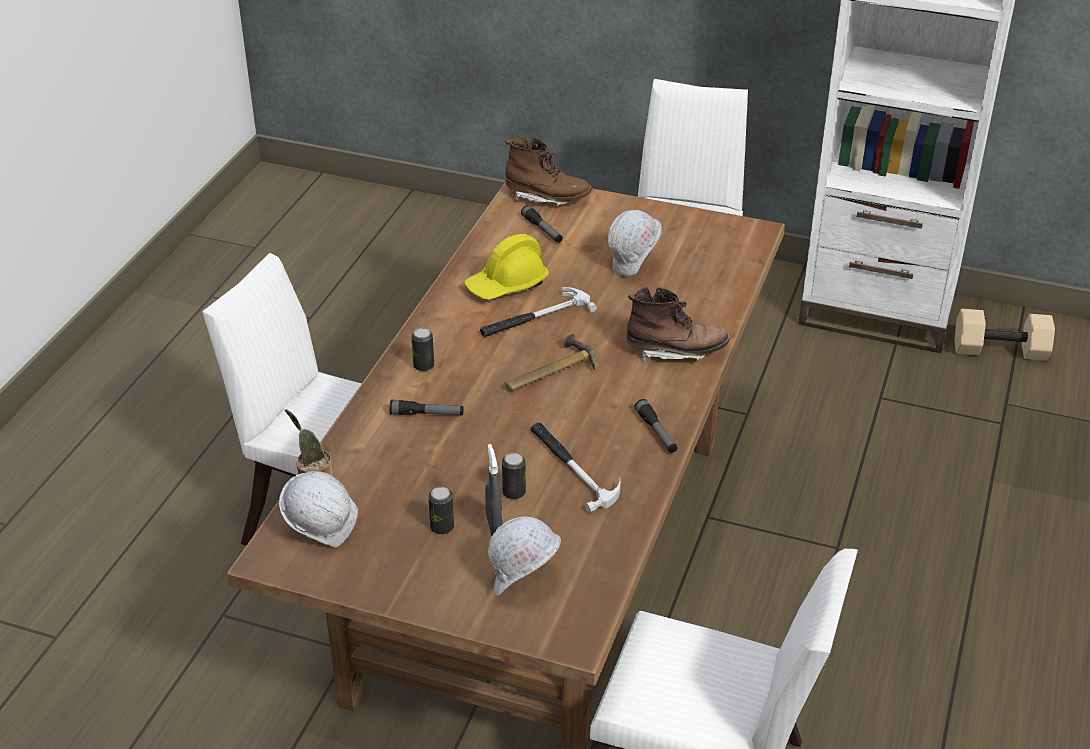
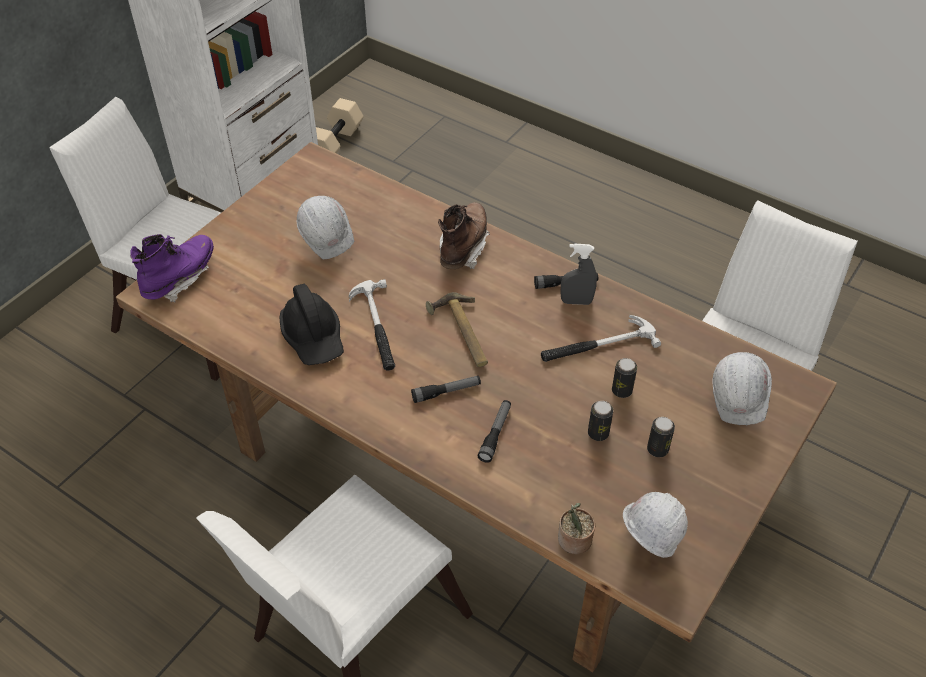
camera: 75 degrees left, 10 degrees up
(423, 366) = (419, 424): can -> can (598, 433)
(494, 526) = (662, 412): grey spray bottle -> grey spray bottle (576, 301)
(507, 284) = (313, 337): yellow hard hat -> black hard hat
(542, 230) = (234, 293): flashlight -> flashlight (446, 392)
(547, 198) = (180, 278): brown boot -> purple boot

